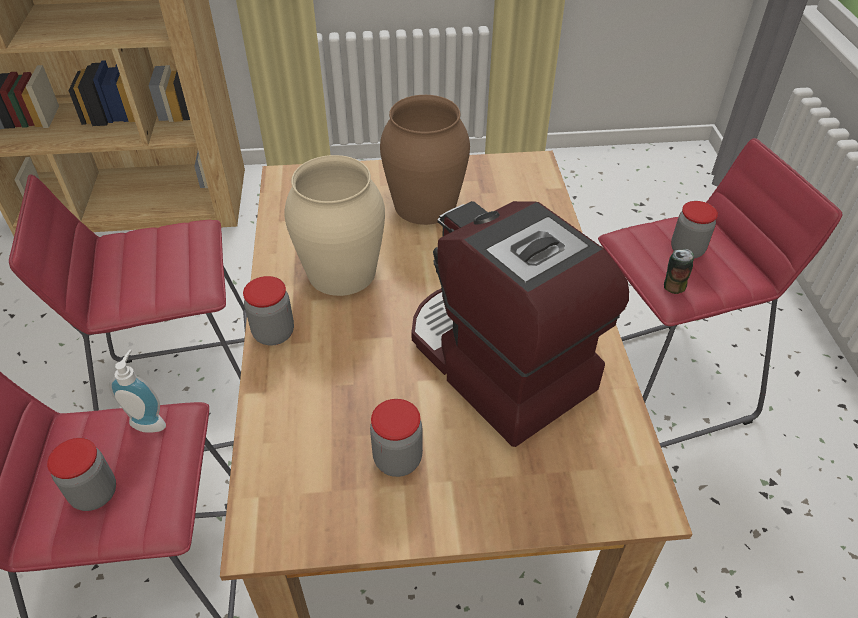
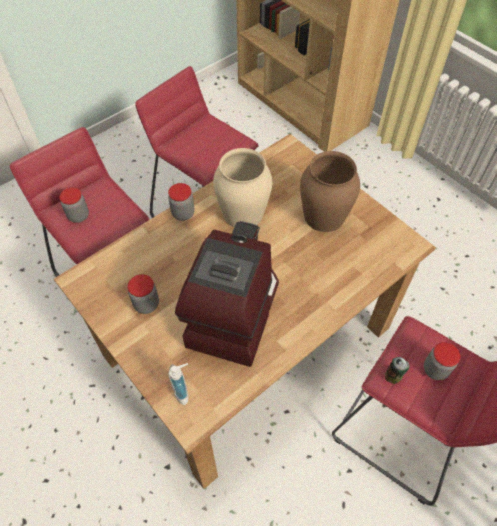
camera: 55 degrees right, 10 degrees up
(150, 420) = (123, 207): soap dispenser -> soap dispenser (184, 392)

